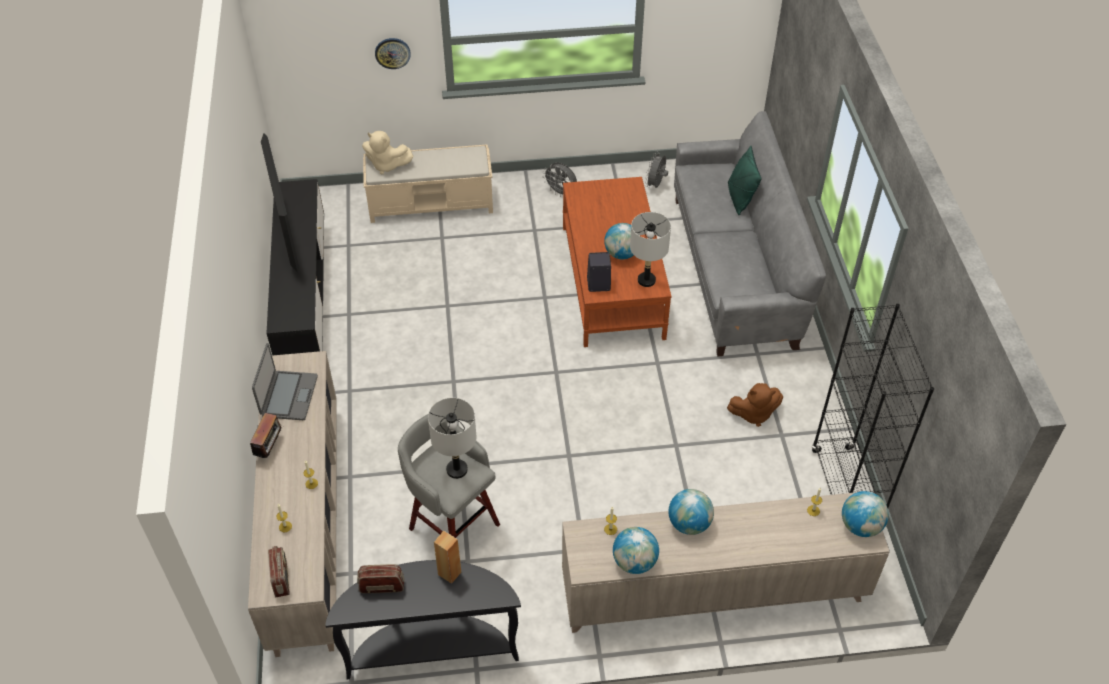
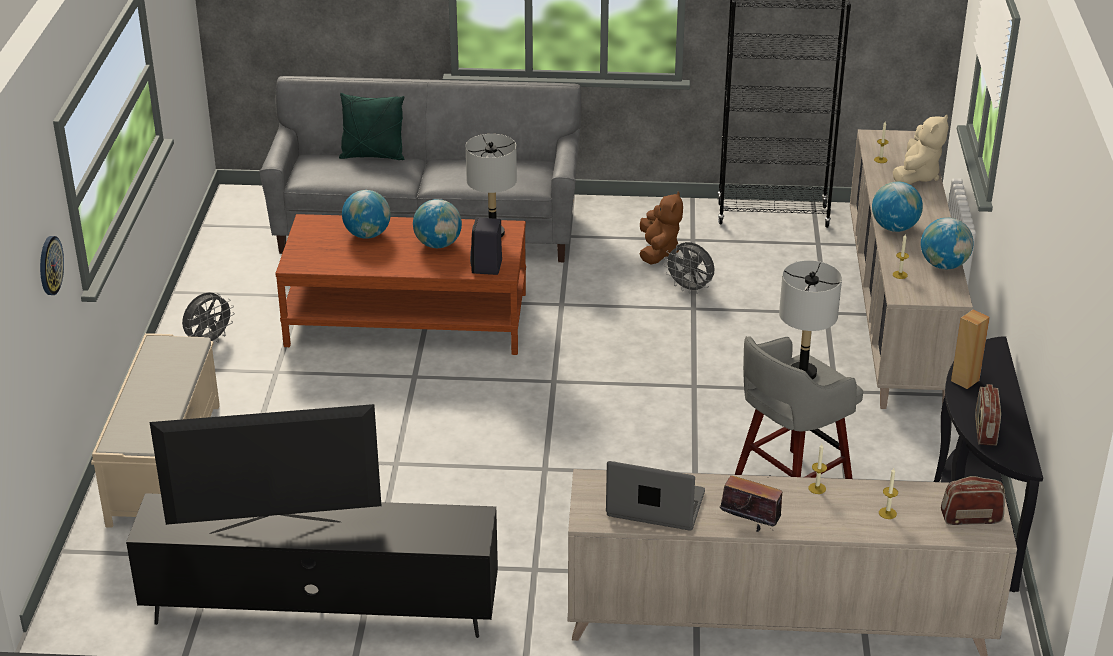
camera: 80 degrees left, 15 degrees down
(387, 165) = (137, 430): beige plush toy -> beige plush toy (917, 176)
(656, 185) = (239, 264): grey fan -> grey fan (690, 289)
(860, 526) = (900, 139): globe -> globe (367, 235)

